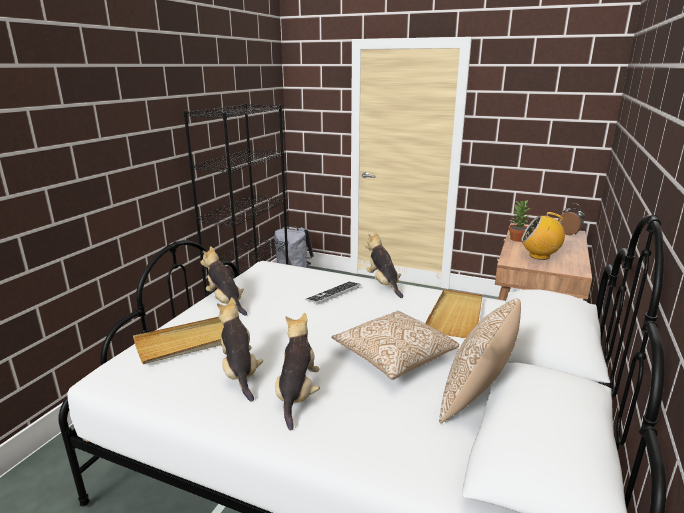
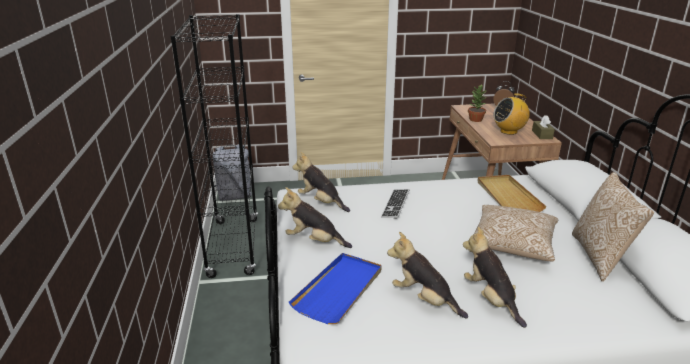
camera: 30 degrees left, 5 degrees up
(188, 342) = (339, 290): beige tray -> blue tray
(383, 284) = (422, 185): plush toy -> plush toy (321, 202)
(577, 266) = (542, 134): none -> brown tissue box

